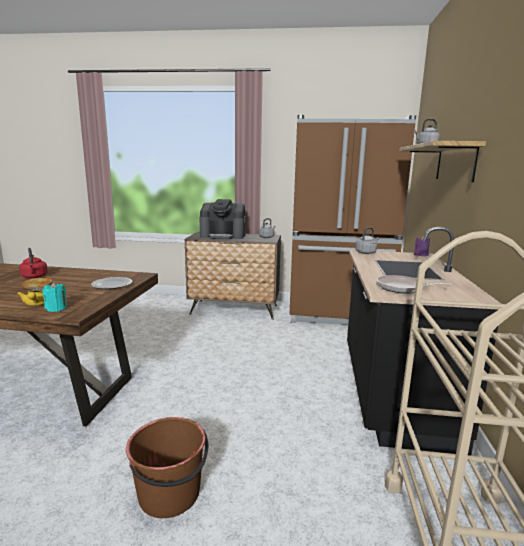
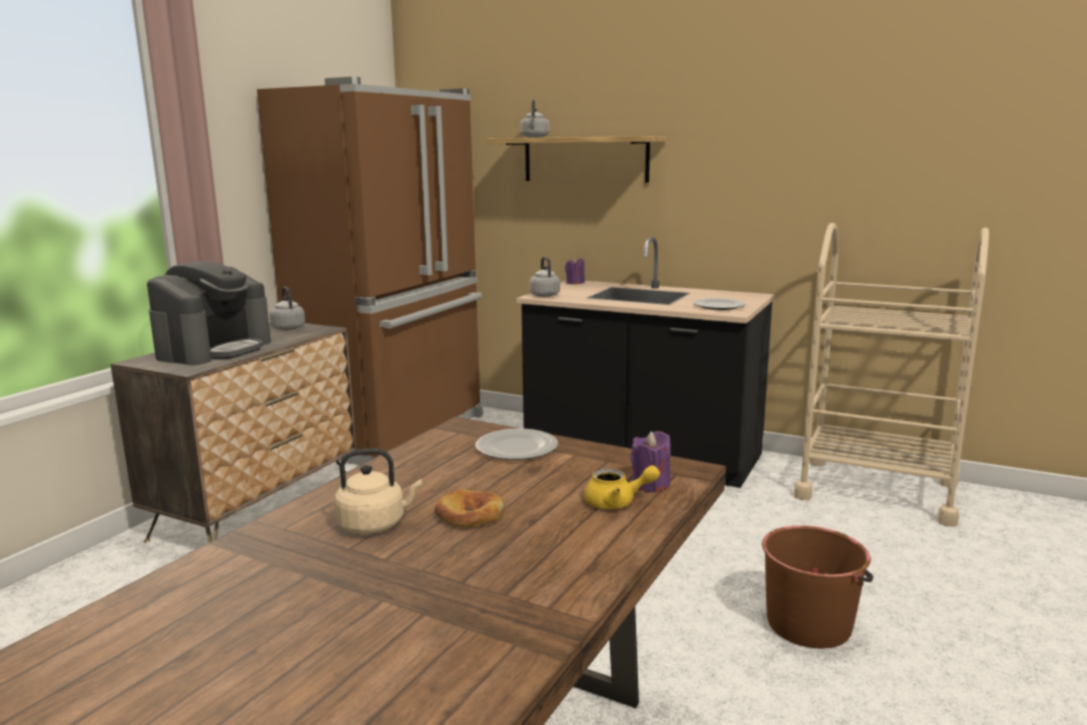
camera: 70 degrees left, 0 degrees up
(34, 277) = (375, 525): red kettle -> beige kettle
(56, 308) = (650, 484): turquoise candle -> purple candle
(403, 288) = (719, 306): frying pan -> plate

